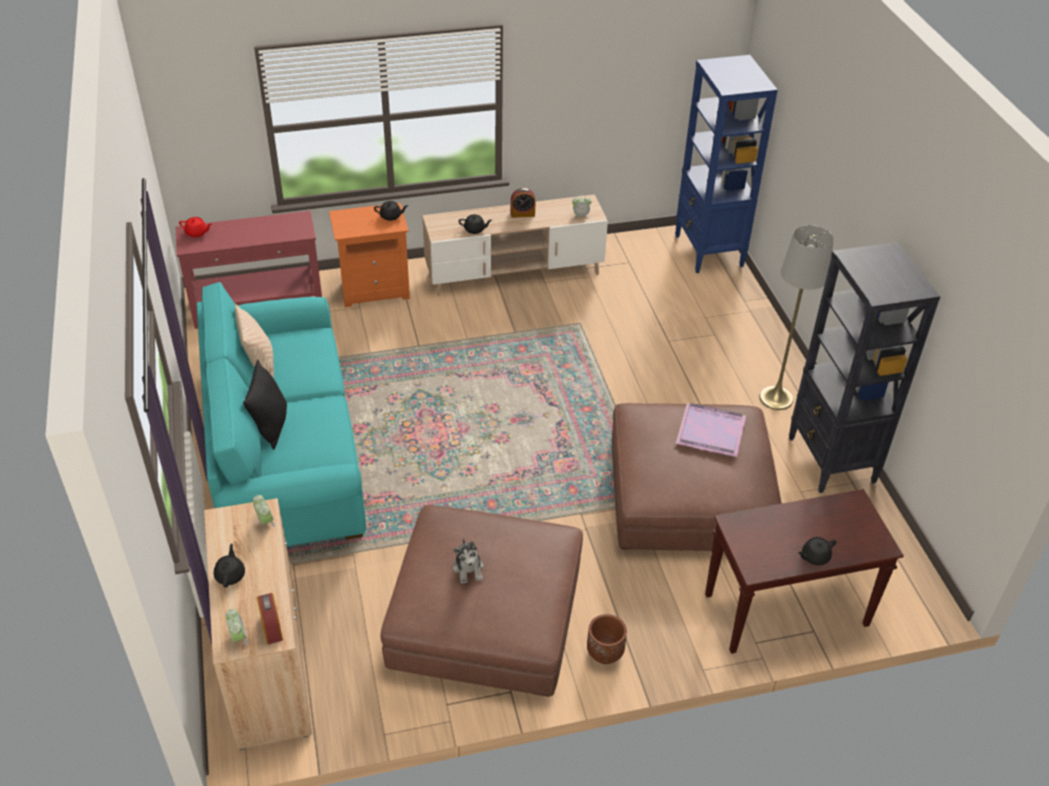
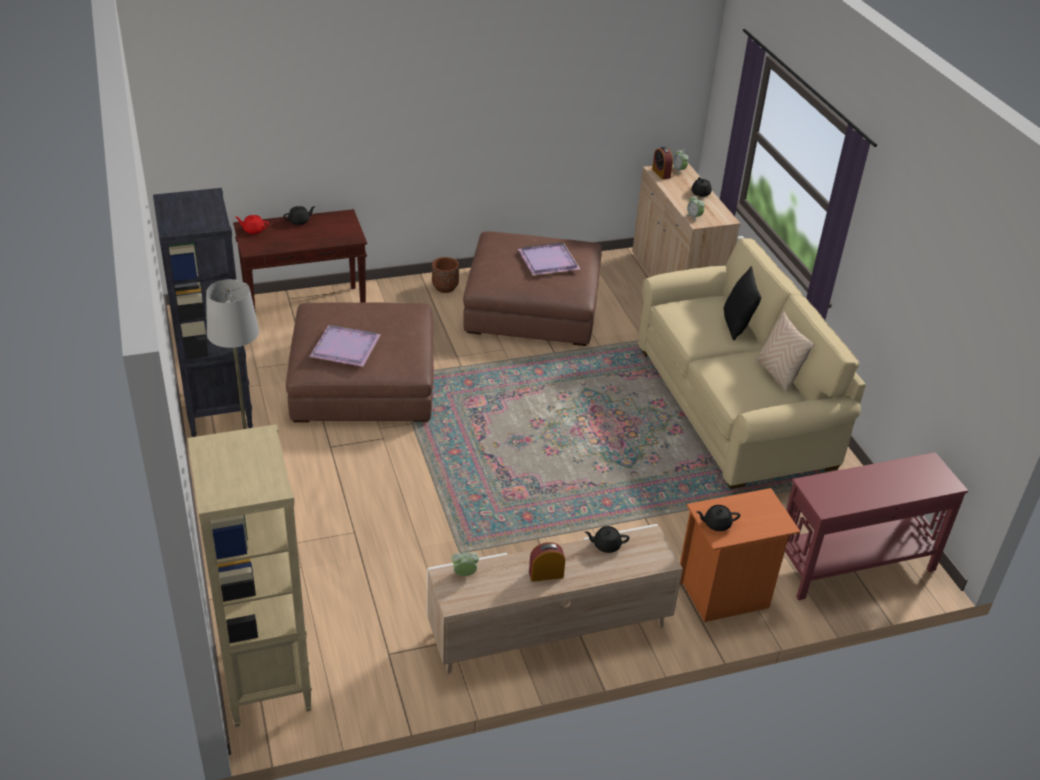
camera: 175 degrees right, 5 degrees down
(197, 233) = (935, 481): red teapot -> red teapot (253, 230)
(286, 456) = (733, 406): turquoise sofa -> beige sofa
(468, 569) = (548, 261): plush toy -> purple tray
(708, 251) = (266, 680): blue bookcase -> beige bookcase

